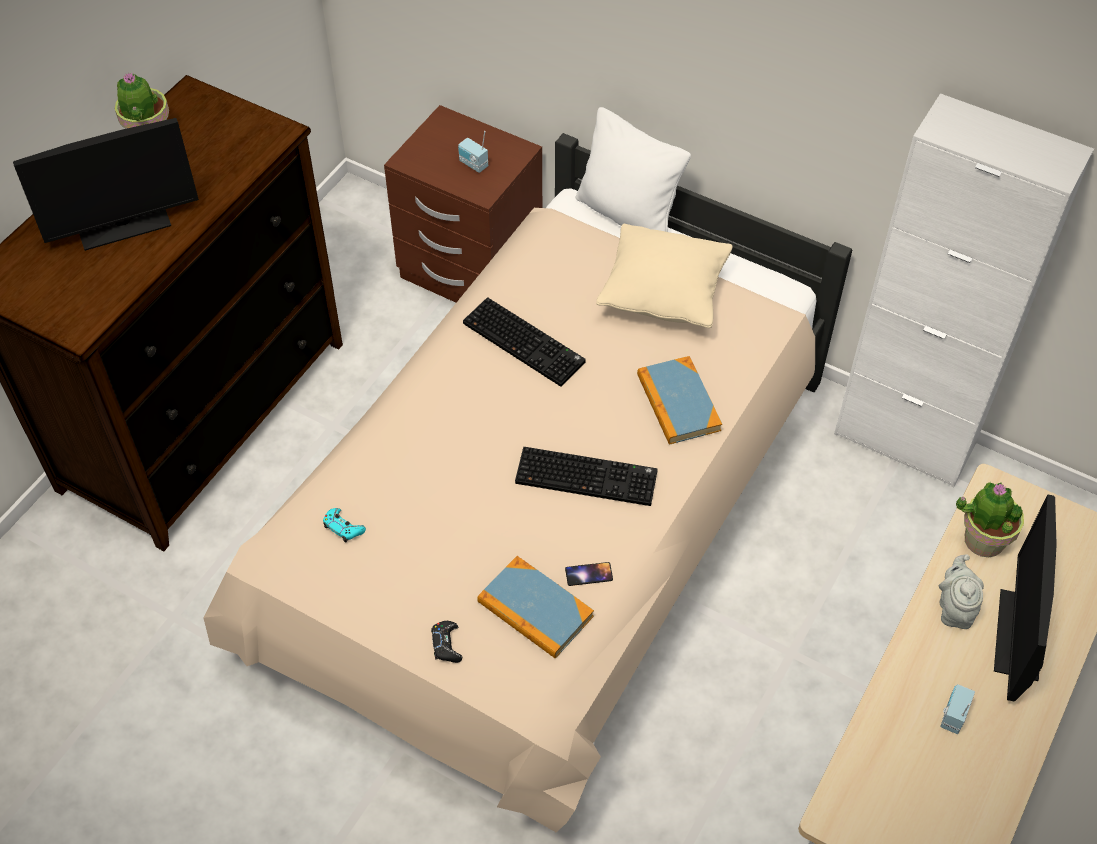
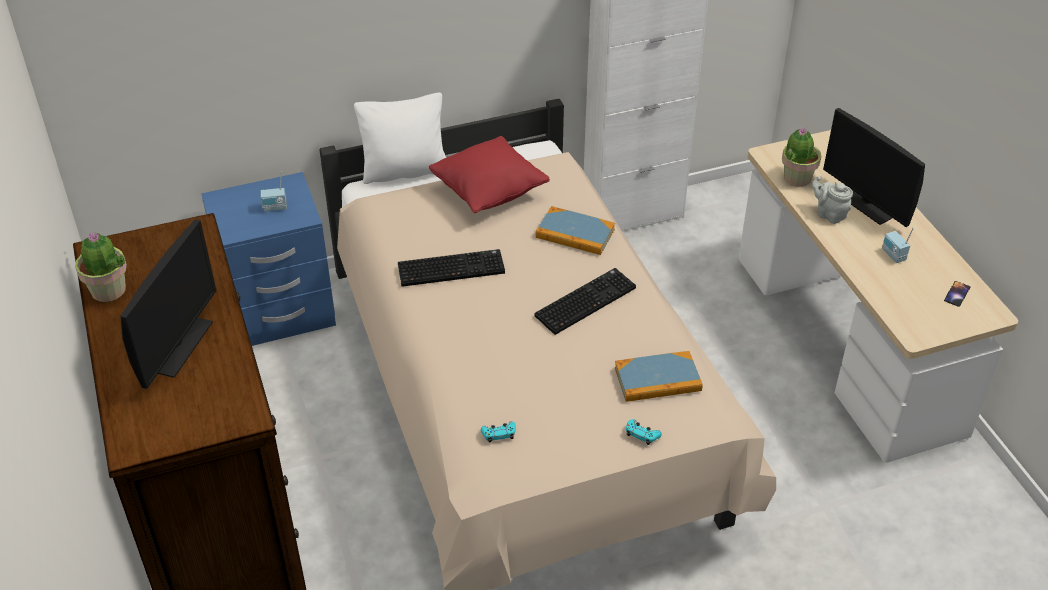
camera: 50 degrees left, 10 degrees down
(446, 645) = (642, 434): black game controller -> turquoise game controller
(470, 272) = (280, 313): brown nightstand -> blue nightstand
(589, 574) = (656, 342): phone -> phone (956, 294)
(663, 296) = (489, 193): beige pillow -> red pillow

